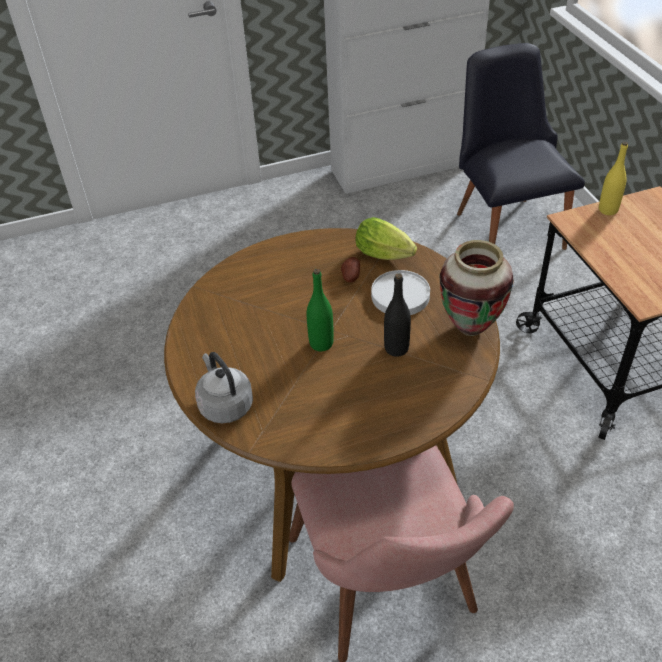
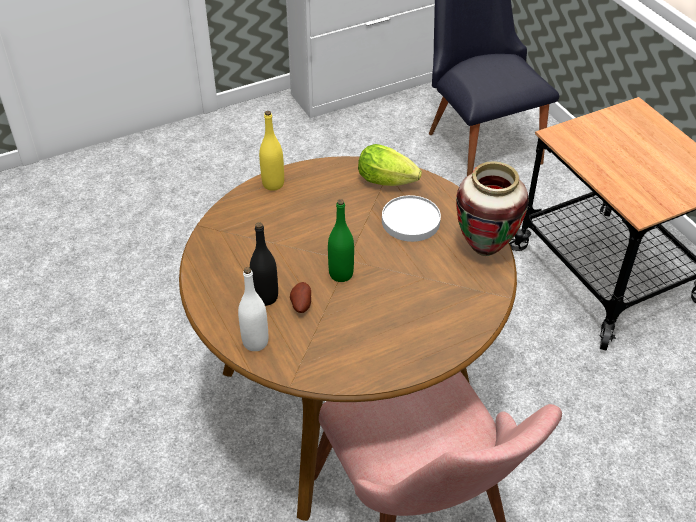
camera: 10 degrees left, 0 degrees up
(224, 404) = (255, 342): grey kettle -> white bottle
(350, 276) = (357, 205): potato -> potato (300, 304)
(396, 348) = (416, 273): black bottle -> black bottle (265, 297)
(608, 210) = (593, 123): yellow bottle -> yellow bottle (273, 184)

